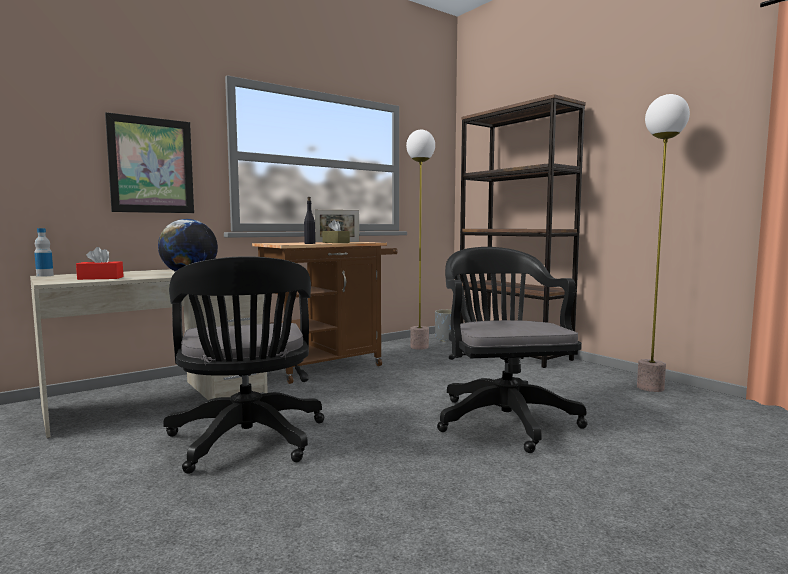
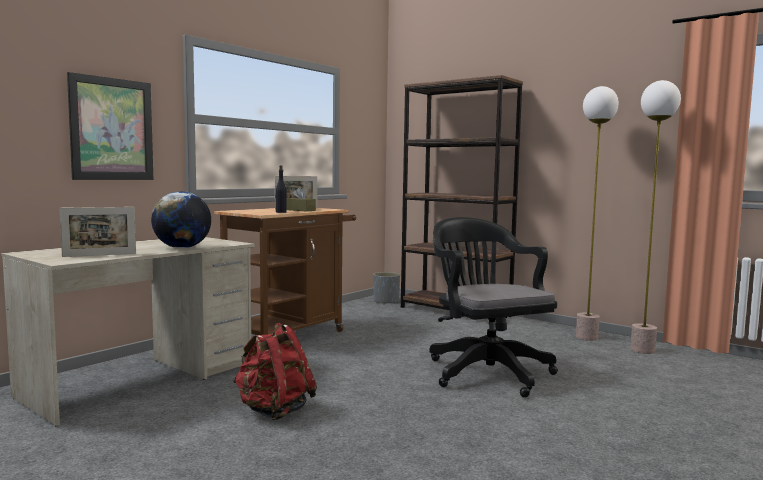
camera: 15 degrees left, 0 degrees up
(45, 275) = (22, 253): bottle -> none
(100, 278) = (99, 255): red tissue box -> picture frame
(247, 442) = (274, 411): black office chair -> red backpack
(419, 347) = (364, 311): floor lamp -> floor lamp (642, 350)

